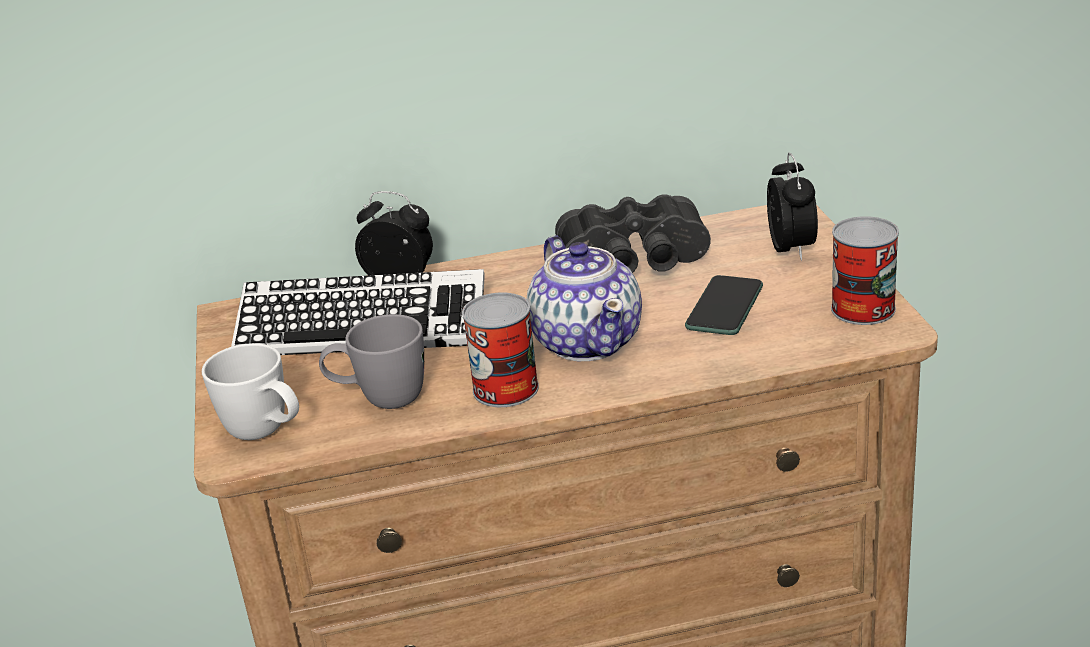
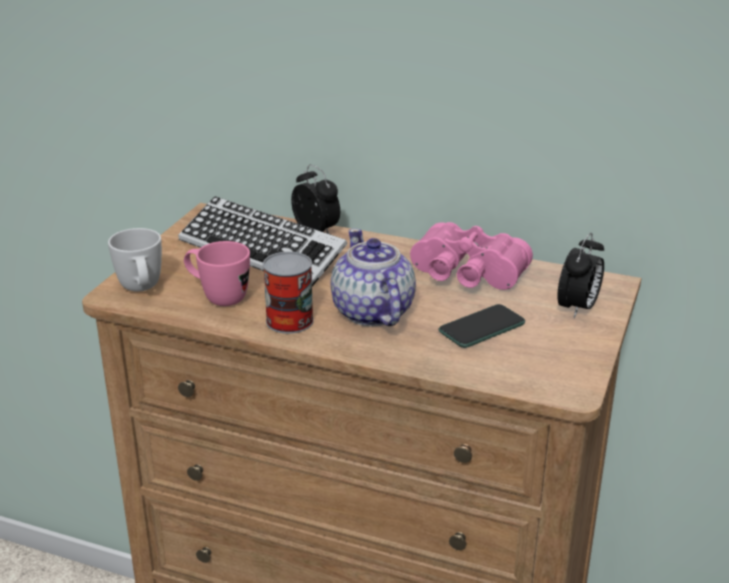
camera: 30 degrees right, 0 degrees up
(380, 400) = (217, 297): grey mug -> pink mug
(588, 341) = (372, 313): teapot -> teapot turned 150 degrees clockwise
(635, 262) = (466, 275): black binoculars -> pink binoculars
(863, 309) = (570, 368): can -> none

